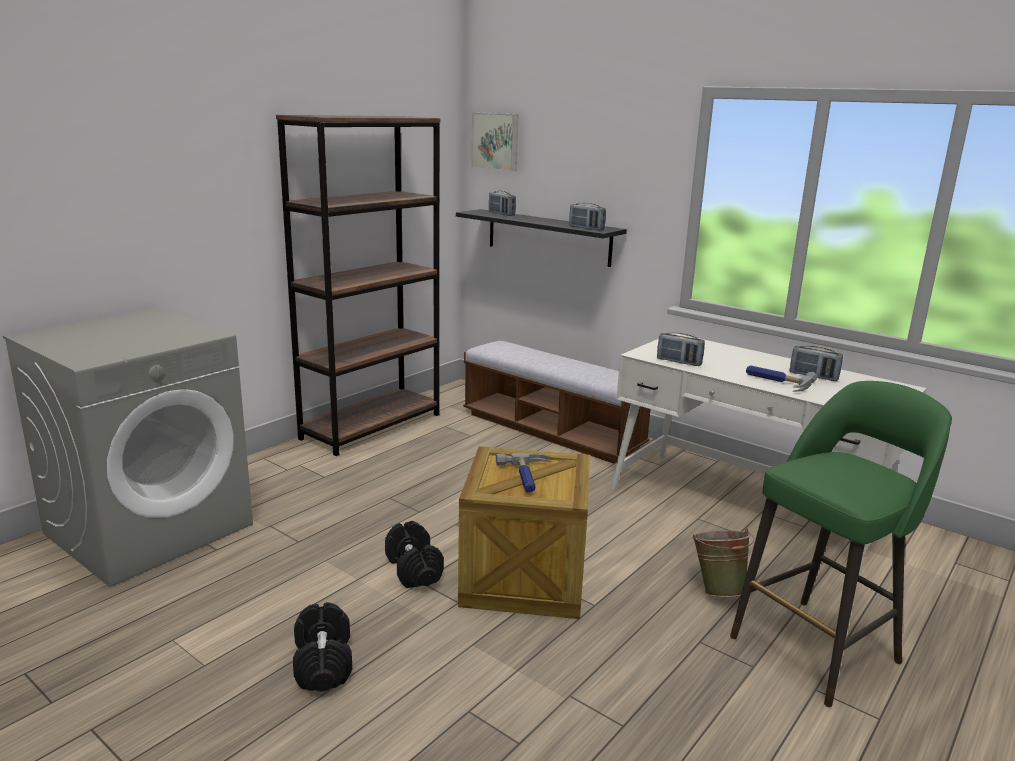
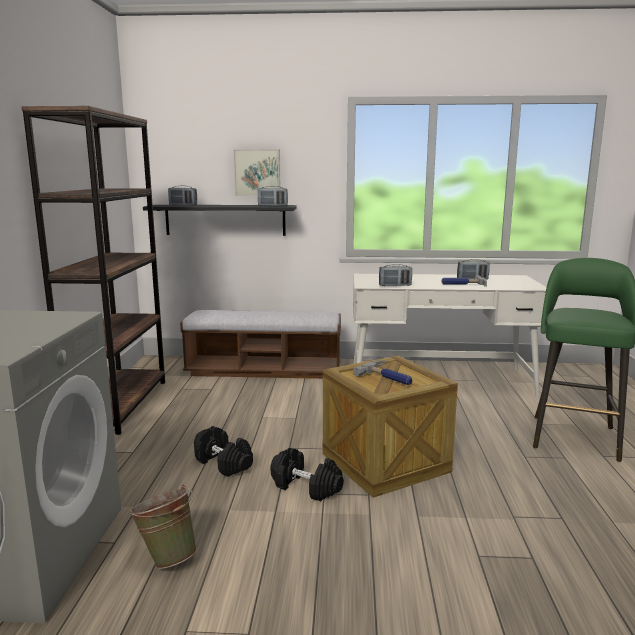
camera: 35 degrees left, 5 degrees down
(323, 663) = (342, 578): black dumbbell -> black dumbbell (224, 463)
(496, 141) = (164, 146): picture -> picture (257, 172)
(717, 589) = (491, 426): green bucket -> green bucket (167, 557)

